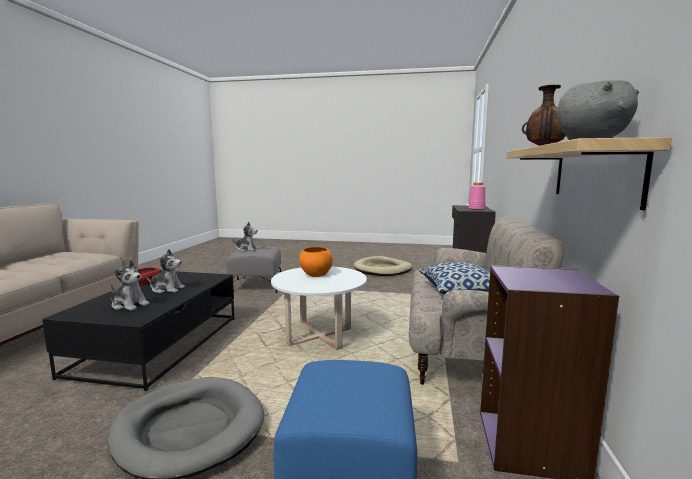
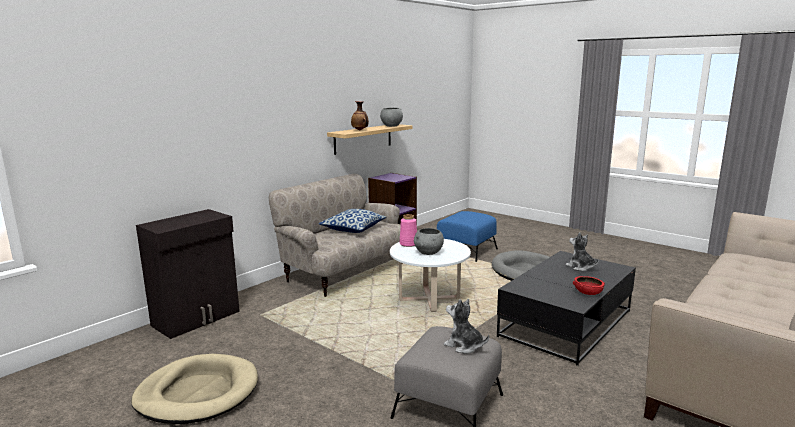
camera: 150 degrees left, 5 degrees up
(167, 289) = (560, 278): plush toy -> none
(316, 274) = (428, 253): orange bowl -> grey bowl
(476, 209) = (195, 216): pink vase -> pink vase (408, 244)

